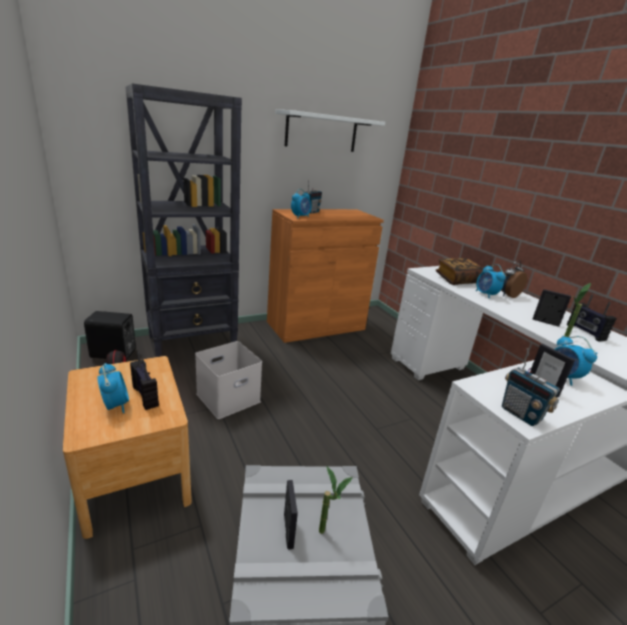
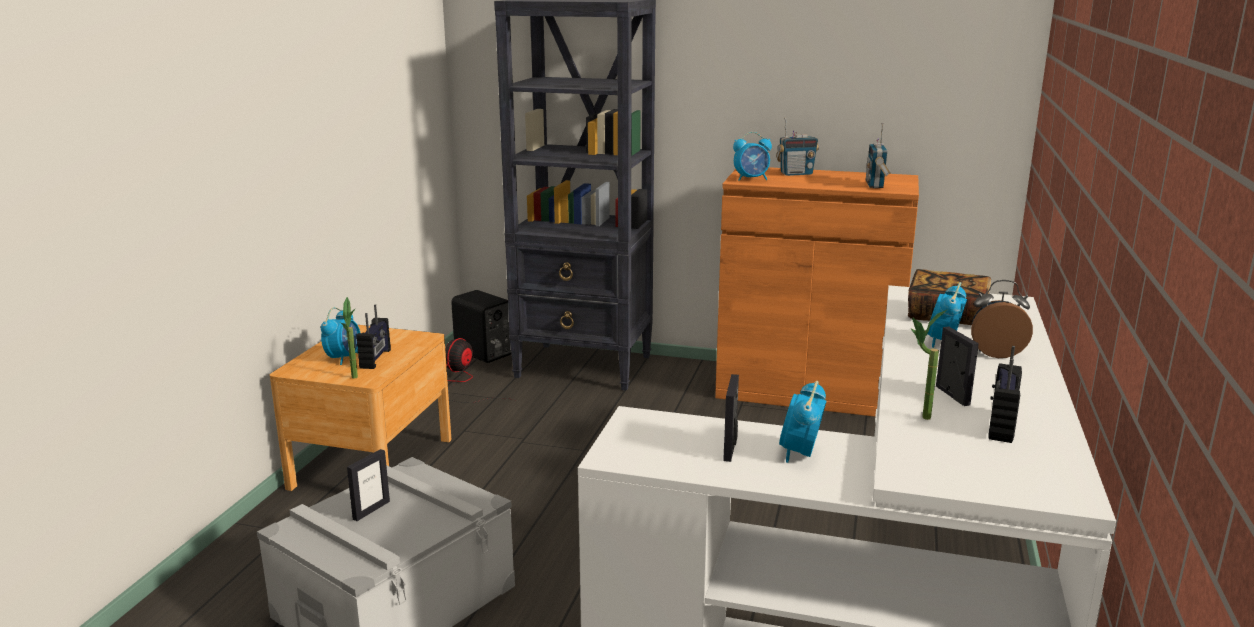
camera: 45 degrees right, 5 degrees down
(228, 397) = (549, 433): white storage box -> none
(321, 132) = (835, 35): white shelf -> none
(327, 533) = (398, 527): potted plant -> potted plant (355, 379)
(521, 414) = (625, 452): radio -> radio (875, 185)

